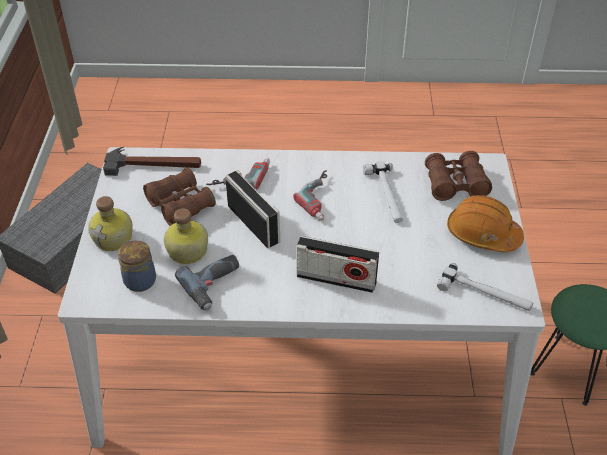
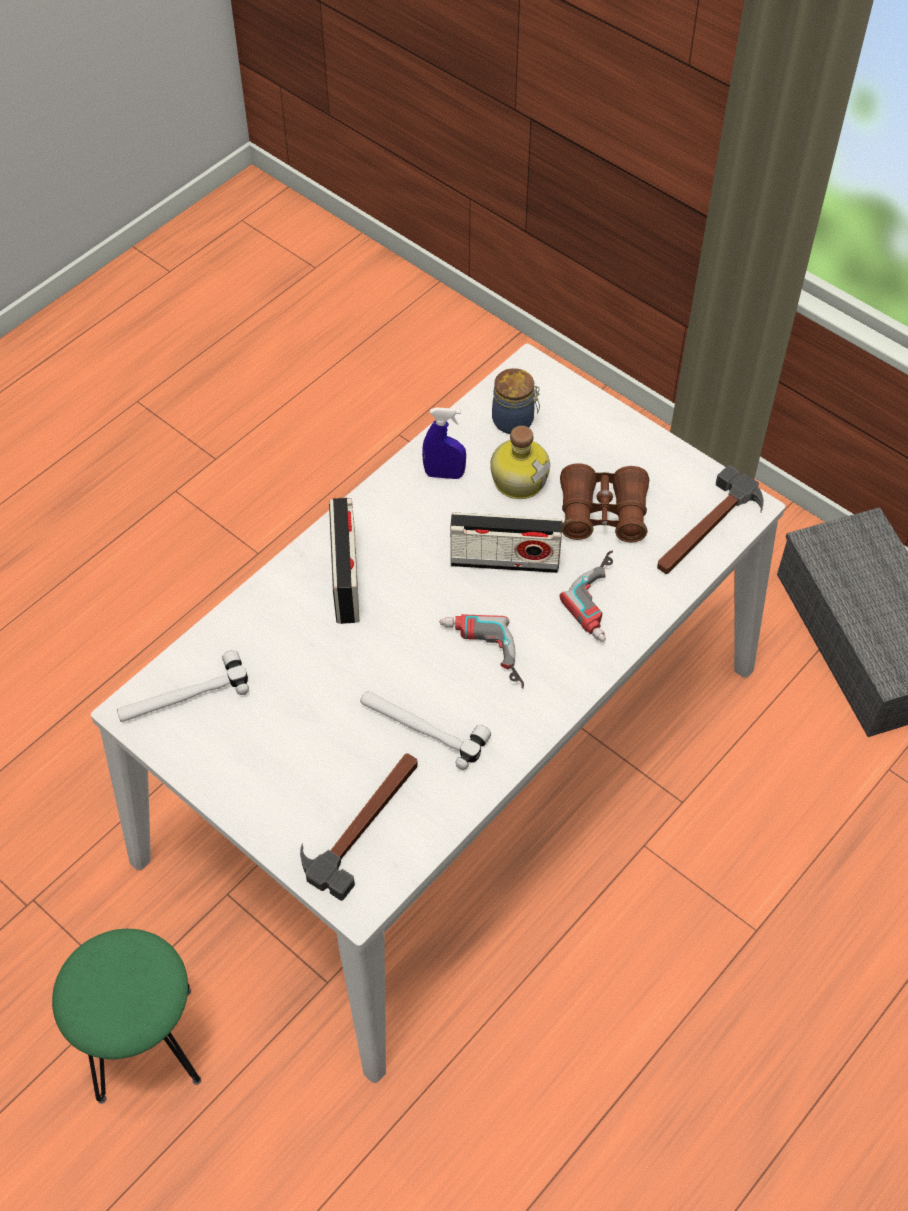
camera: 130 degrees right, 10 degrees up
(114, 238) = (600, 431): bottle -> none
(215, 285) = (444, 474): power drill -> blue spray bottle
(336, 279) = (346, 578): radio -> radio turned 120 degrees clockwise
(455, 184) = (364, 822): brown binoculars -> hammer
(482, 234) = (258, 773): orange hard hat -> none

